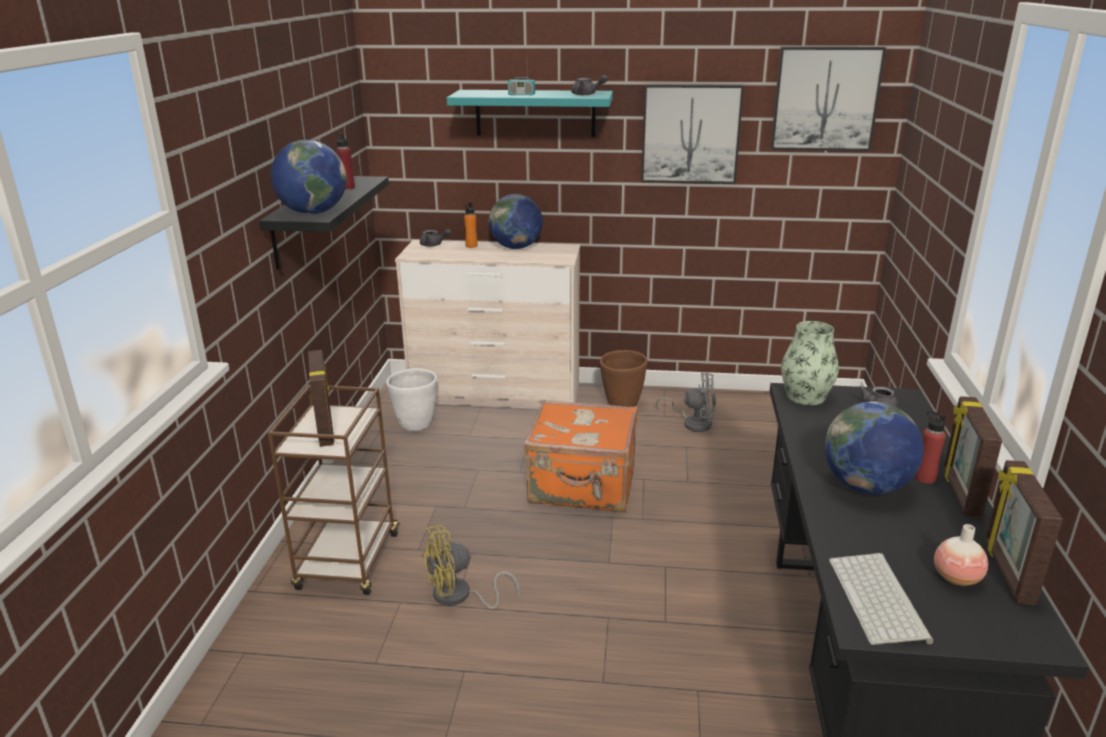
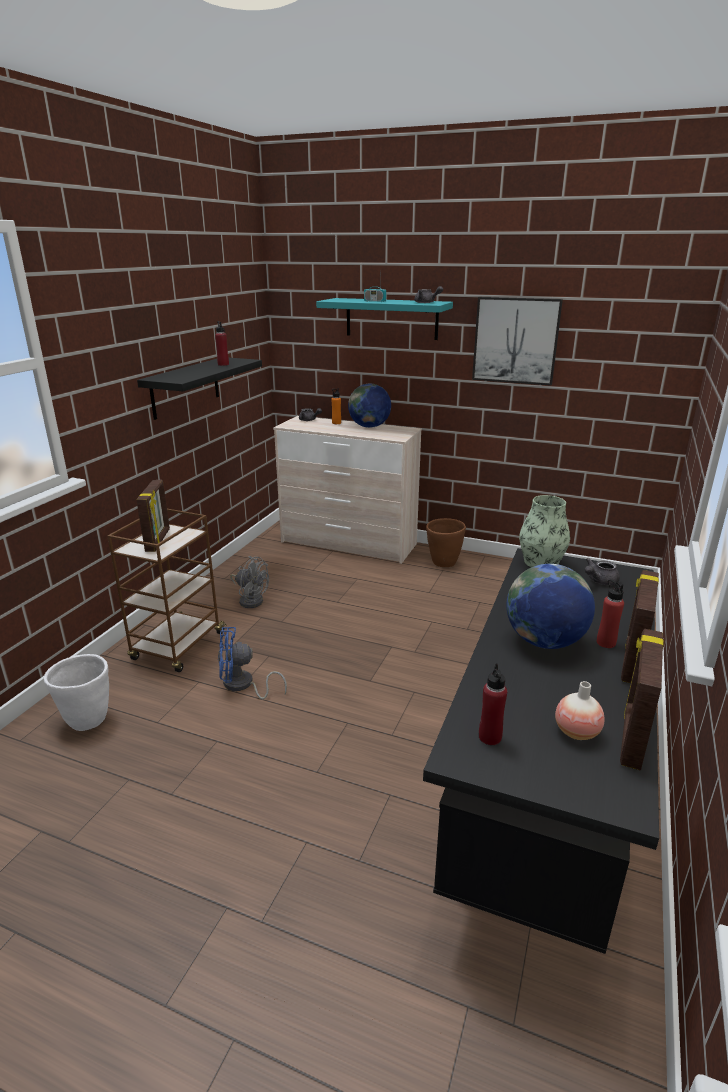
camera: 15 degrees right, 0 degrees up
(313, 212) = (179, 377): globe -> none
(415, 425) = (278, 557): white planter -> white planter (87, 720)
(459, 597) = (243, 685): yellow fan -> blue fan
(583, 487) = (380, 620): orange suitcase -> none
(693, 423) = (495, 584): grey fan -> grey fan (250, 599)
(825, 99) = (635, 313): picture -> none
(880, 600) = (490, 737): keyboard -> red bottle

